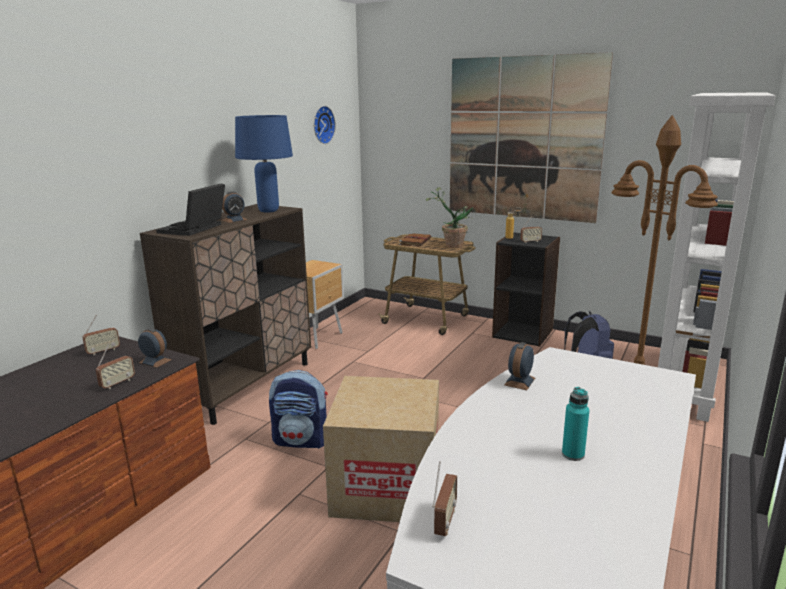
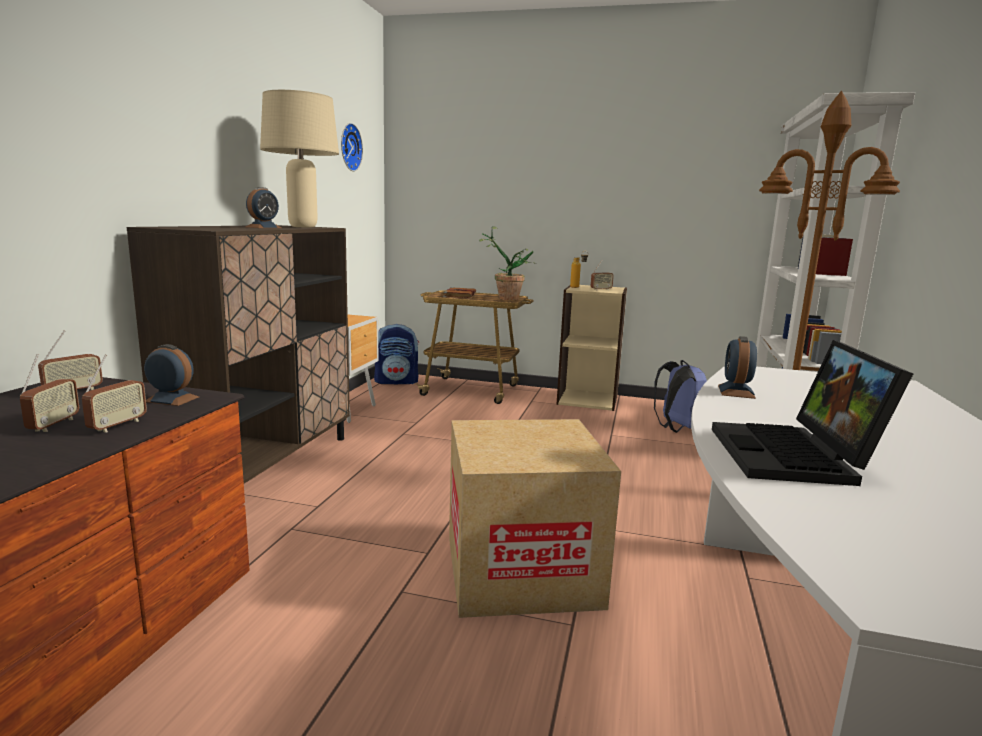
camera: 15 degrees left, 5 degrees down
(194, 229) = (212, 228): laptop -> laptop (796, 457)
(268, 211) = (303, 227): blue table lamp -> beige table lamp
(302, 440) = (375, 525): backpack -> backpack (397, 381)
(445, 521) = (852, 543): radio -> radio (53, 425)
(523, 139) = (585, 176): picture -> none
(523, 333) = (588, 399): black bookcase -> beige bookcase
(573, 454) = (903, 454): turquoise bottle -> none

